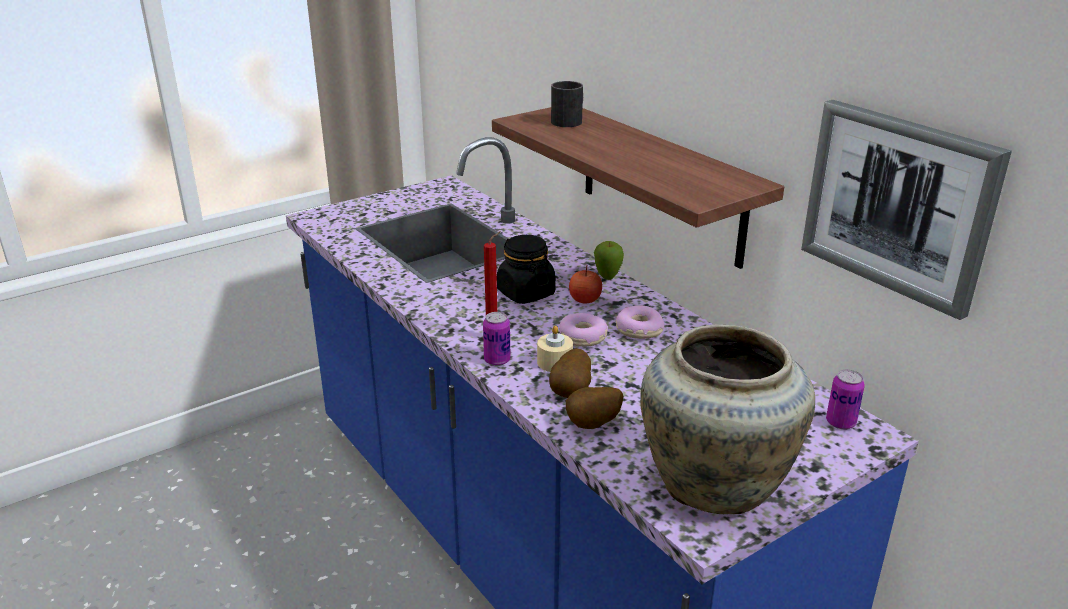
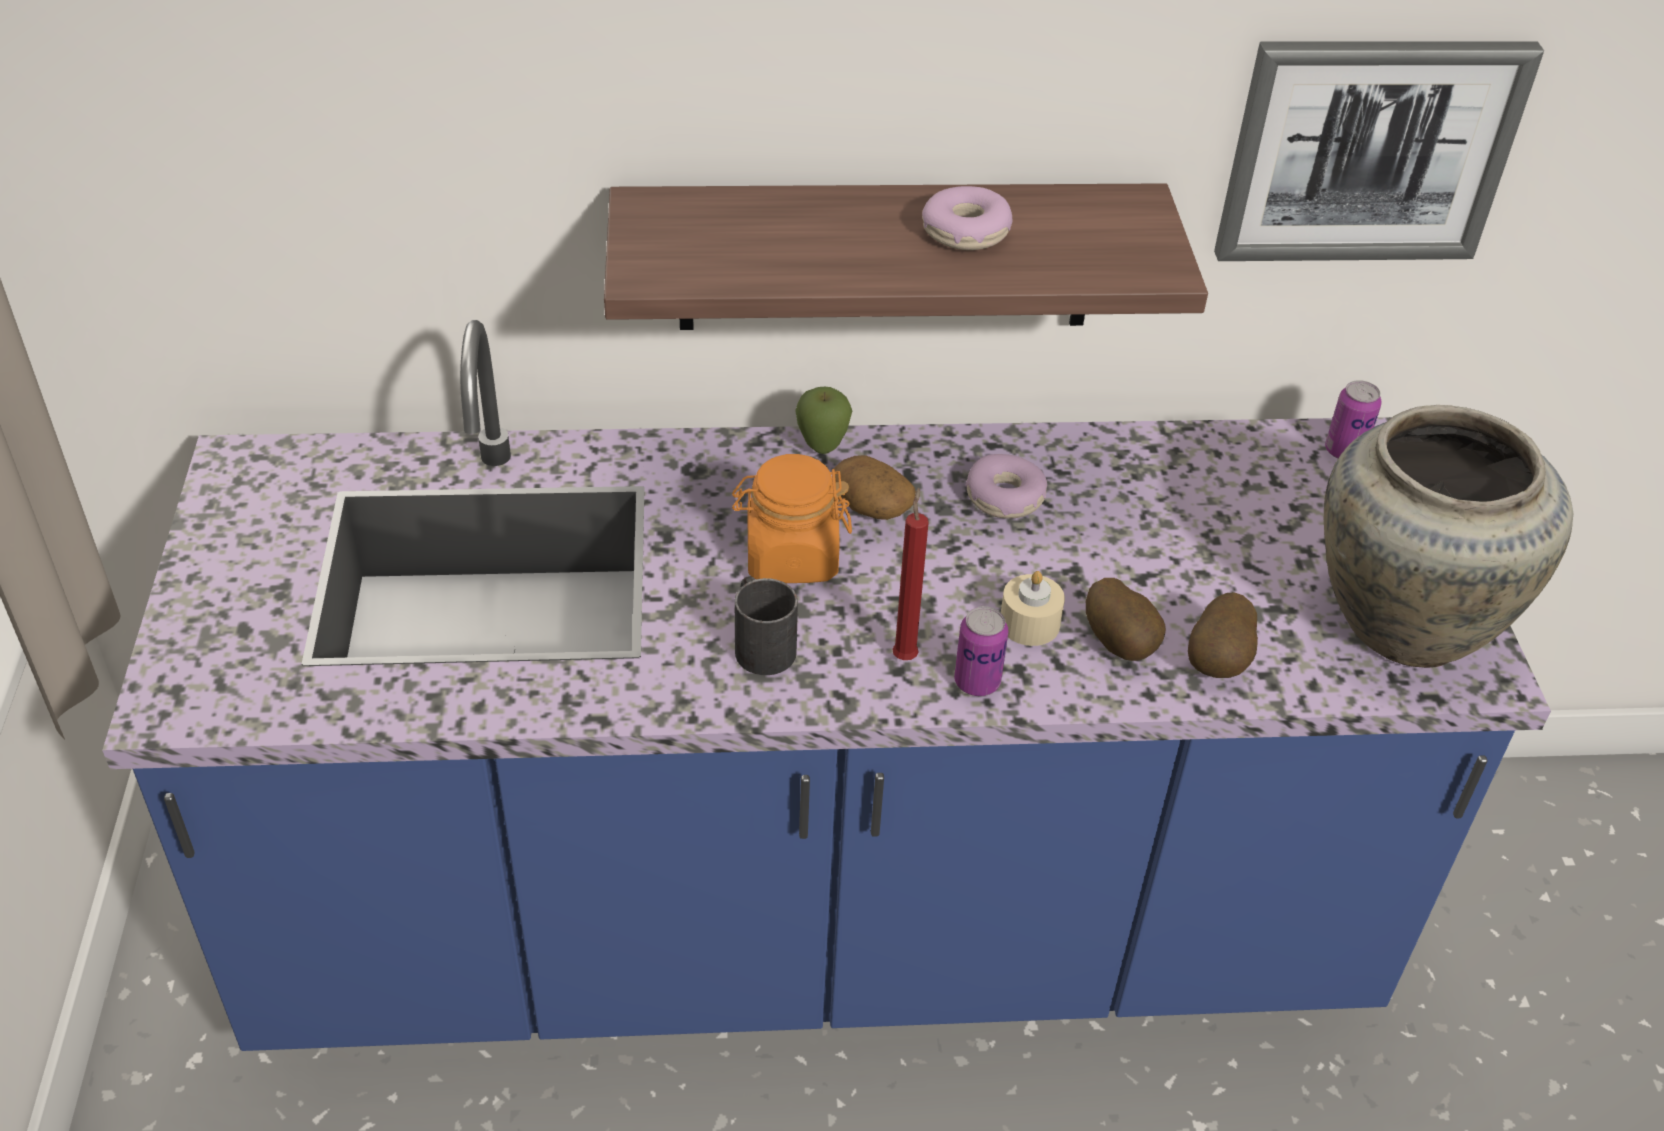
camera: 60 degrees left, 15 degrees up
(525, 293) = (791, 557): black jar -> orange jar
(570, 120) = (709, 226): black mug -> black mug (760, 643)
(583, 337) = (982, 562): donut -> donut (966, 232)
(585, 300) = (870, 505): apple -> potato

